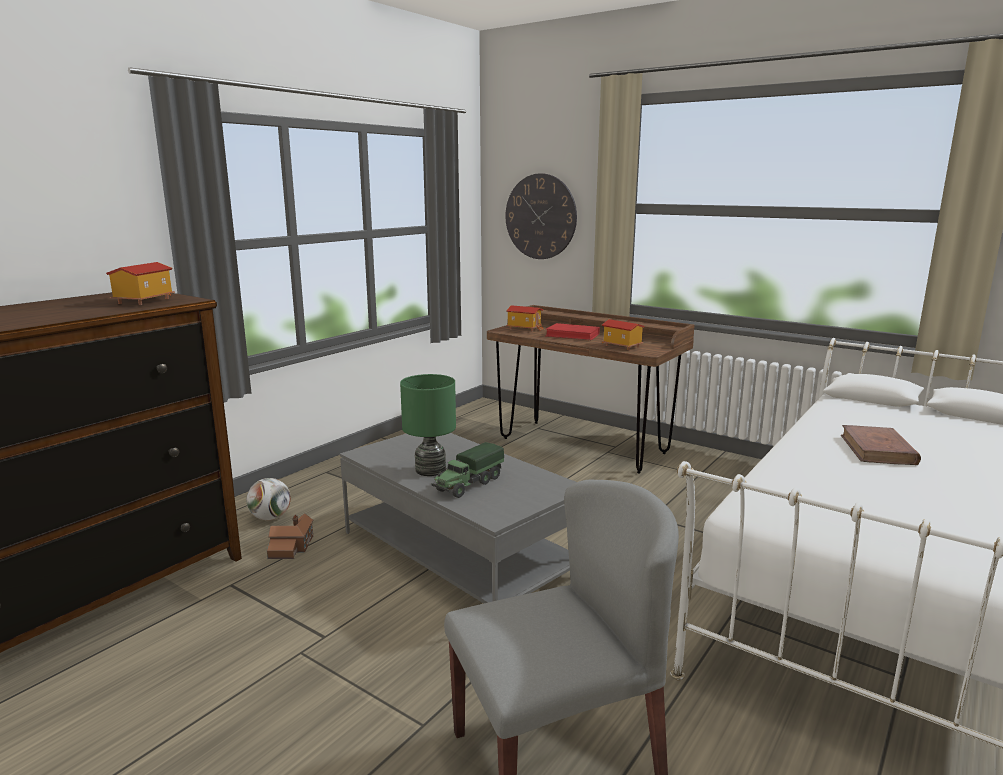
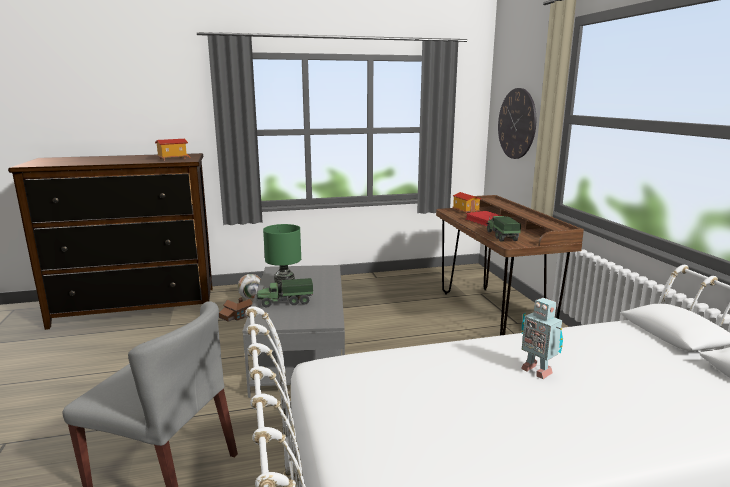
camera: 40 degrees right, 0 degrees up
(621, 346) = (501, 236): toy house -> toy truck
(877, 450) = (537, 370): brown book -> toy robot

